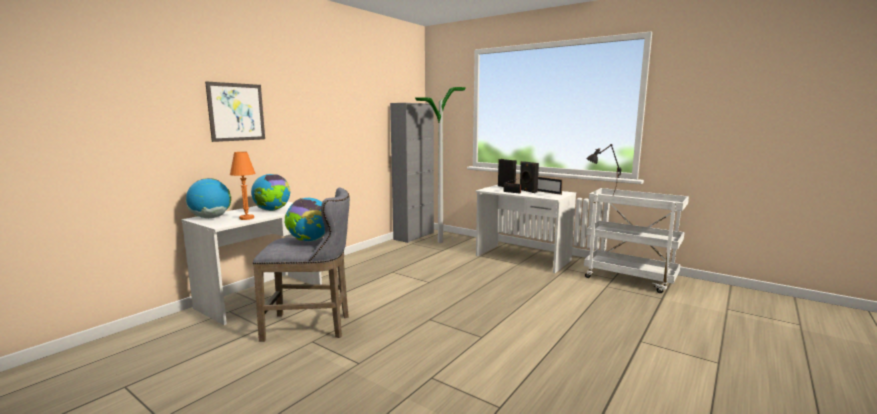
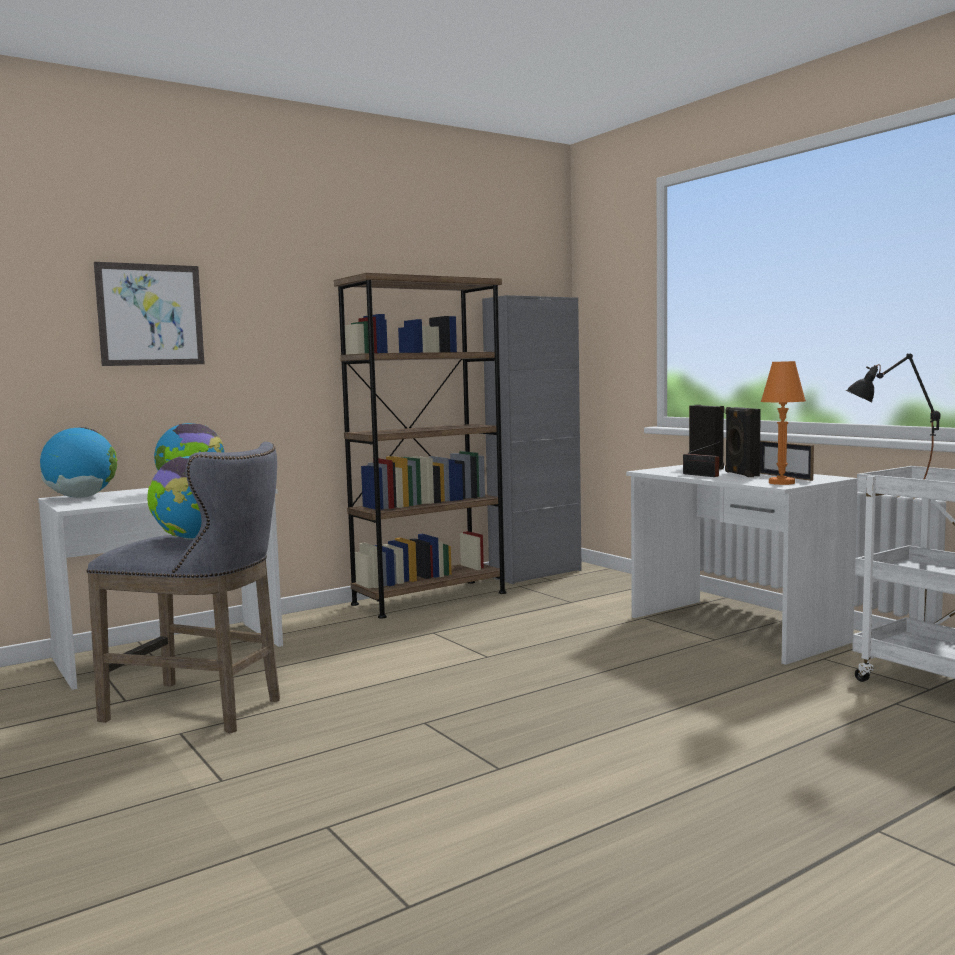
camera: 20 degrees right, 5 degrees down
(246, 218) = (131, 499): orange table lamp -> orange table lamp (781, 483)
(374, 253) = (429, 598): none -> brown bookcase
(440, 242) = (580, 587): floor lamp -> none

